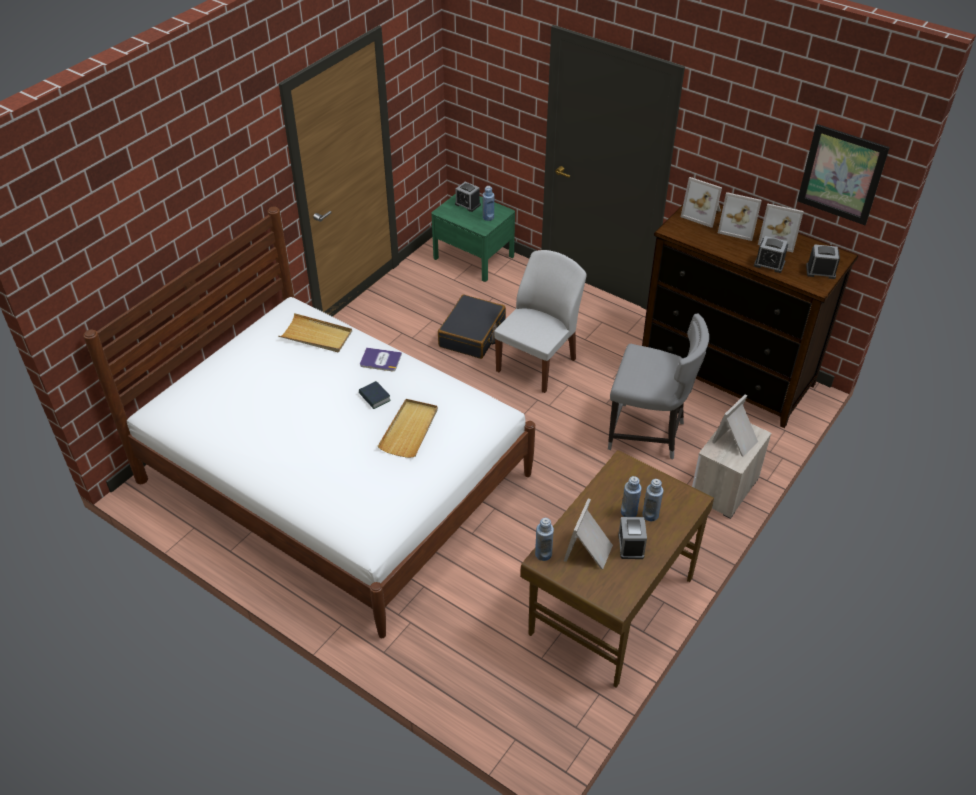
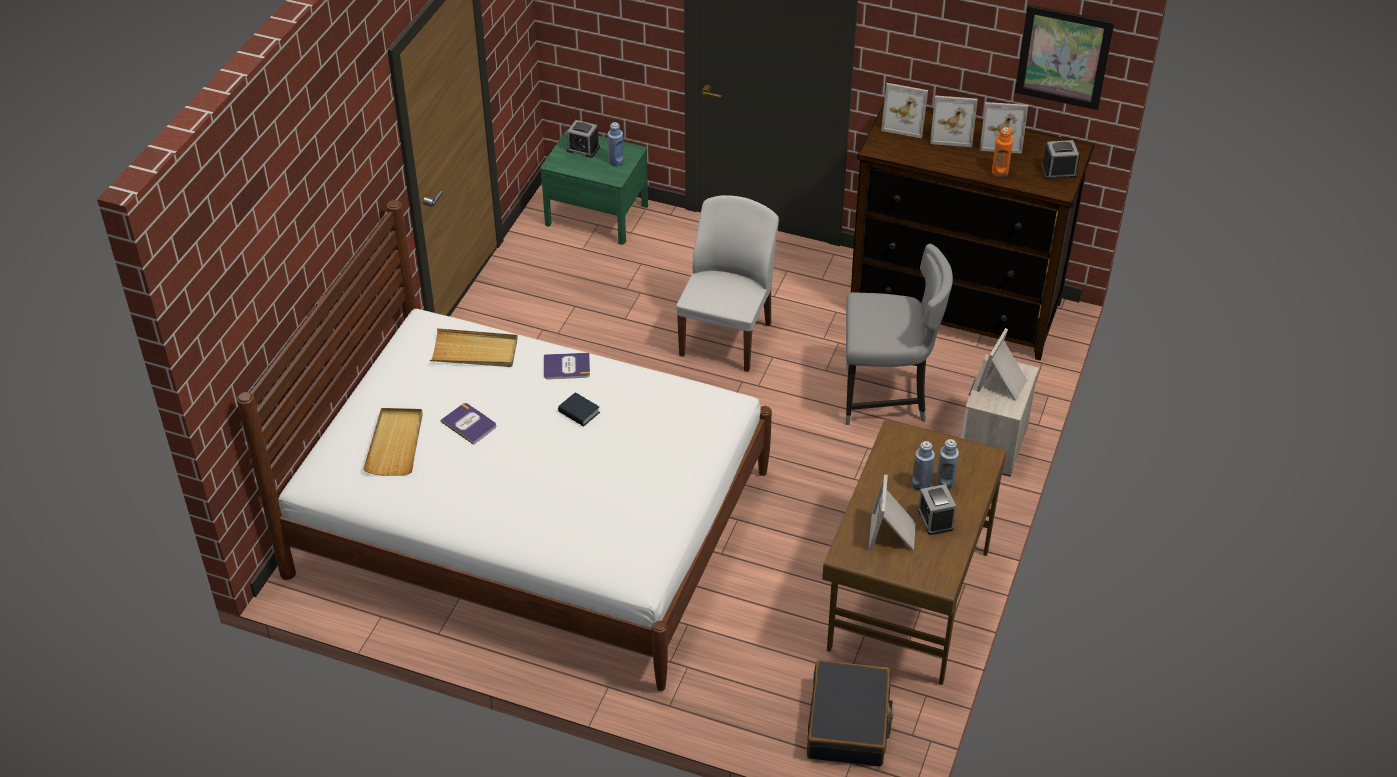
camera: 15 degrees left, 0 degrees up
(287, 390) = (469, 424): none -> book
(409, 430) = (636, 442): beige tray -> beige tray (395, 443)
(472, 335) = (633, 315): black suitcase -> black suitcase (848, 723)
(543, 554) = (844, 547): blue bottle -> none
(769, 264) = (999, 172): alarm clock -> orange bottle

